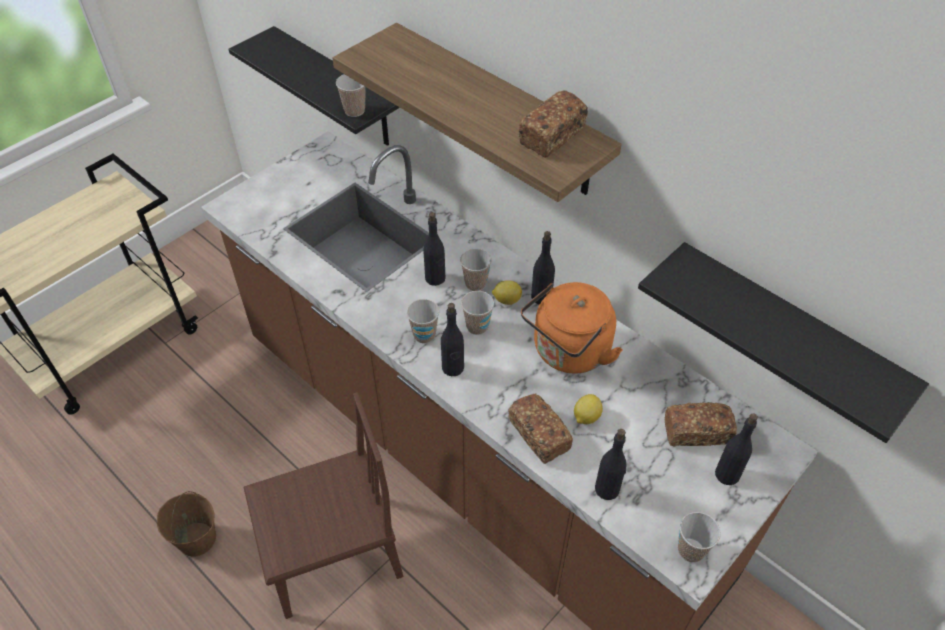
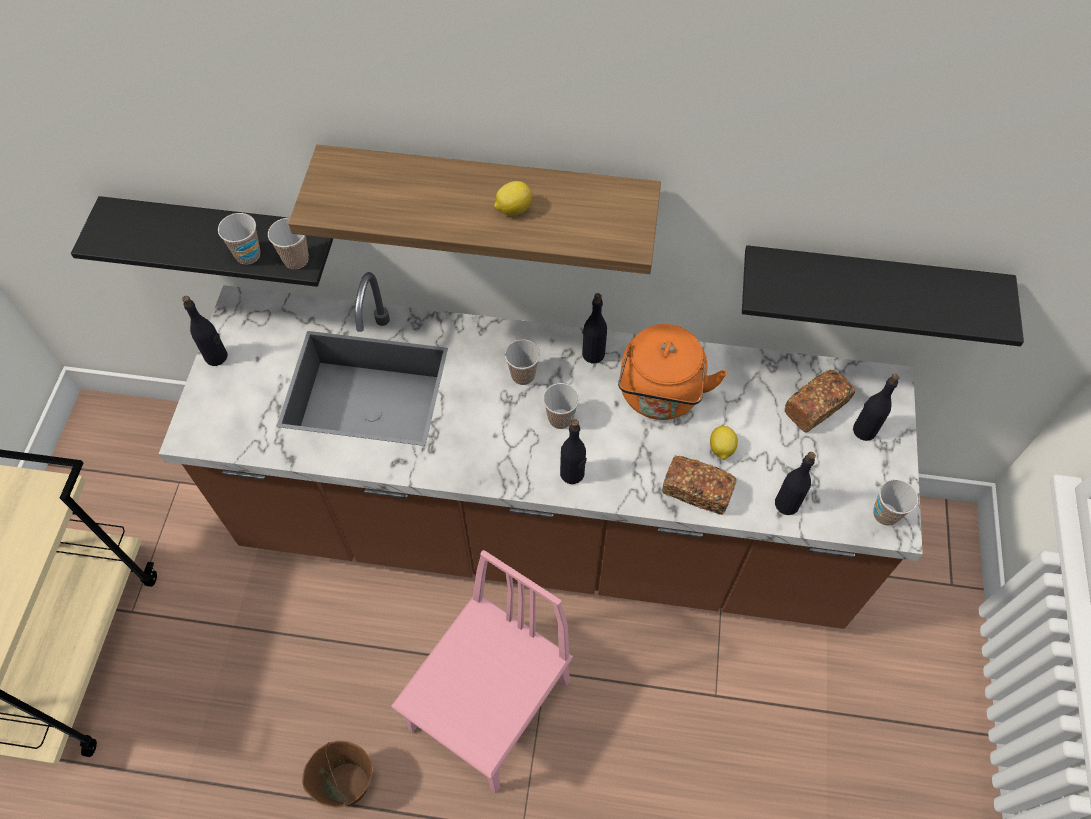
camera: 35 degrees left, 10 degrees up
(332, 554) = (490, 705): brown chair -> pink chair
(424, 335) = (519, 457): cup -> cup (248, 255)
(435, 278) = (480, 392): black bottle -> black bottle (216, 357)
(506, 300) = (564, 375): lemon -> lemon (513, 209)
(552, 136) = (594, 206): bread -> none

